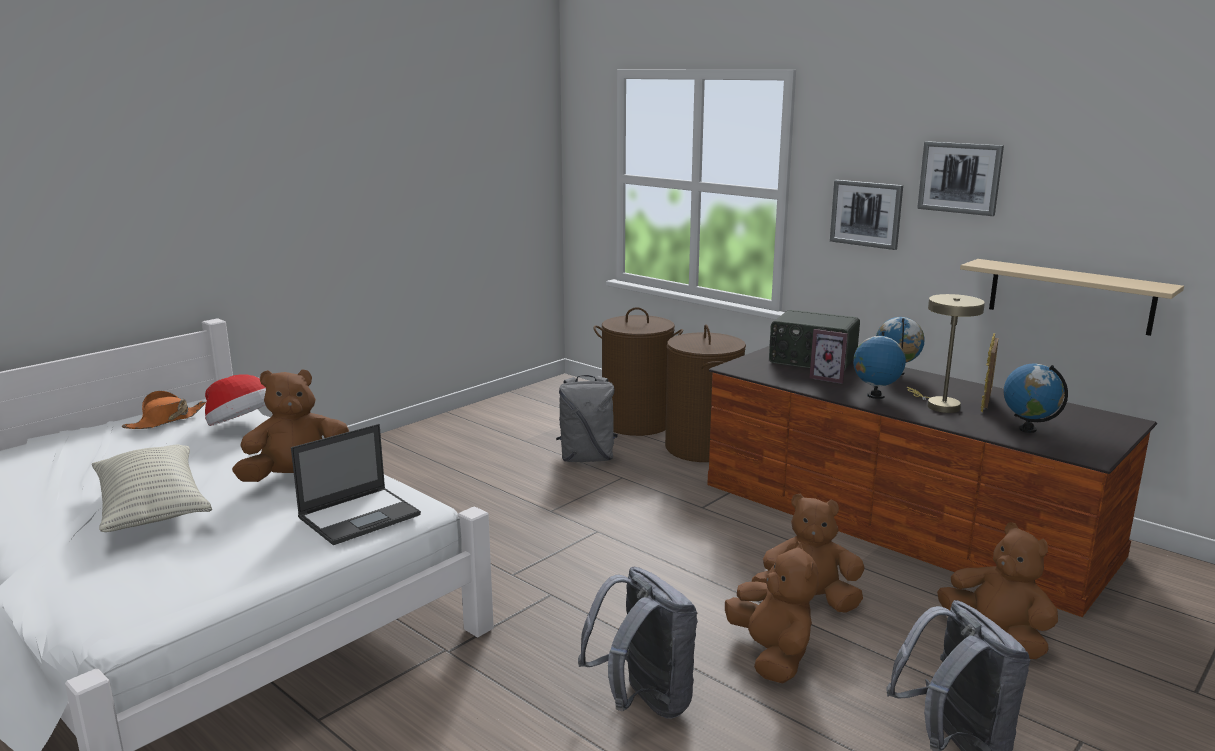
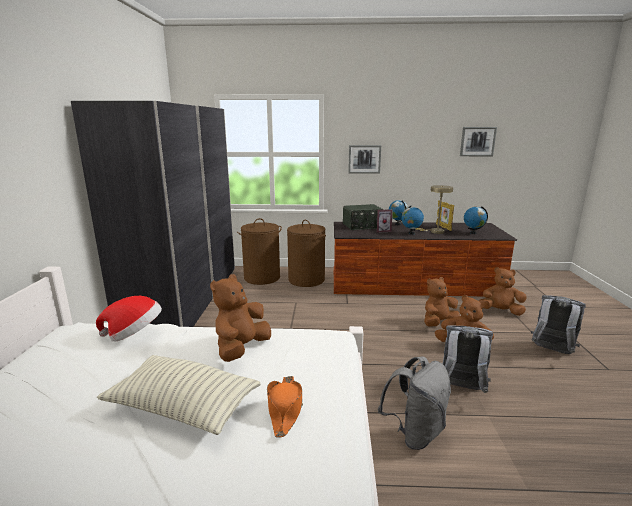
camera: 40 degrees left, 0 degrees up
(165, 420) = (61, 351): orange hat -> orange hat (285, 409)
(360, 516) = (322, 351): laptop -> none
(482, 424) = (186, 300): none -> grey wardrobe
(587, 458) = (266, 299): grey backpack -> grey backpack (415, 433)
(960, 178) = (405, 140): picture -> picture (477, 141)
(1070, 296) = (451, 183): beige shelf -> none

